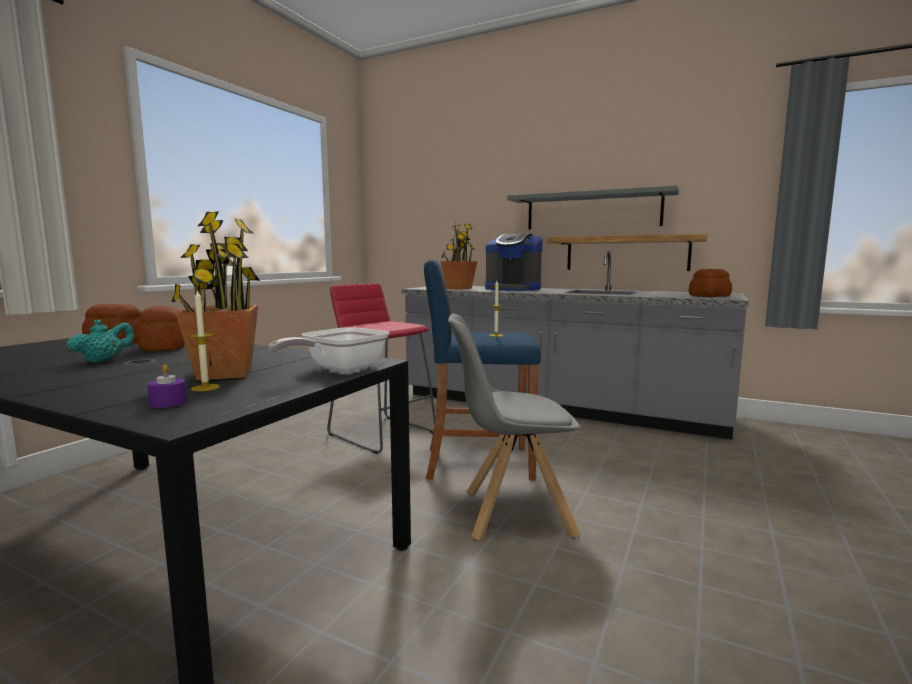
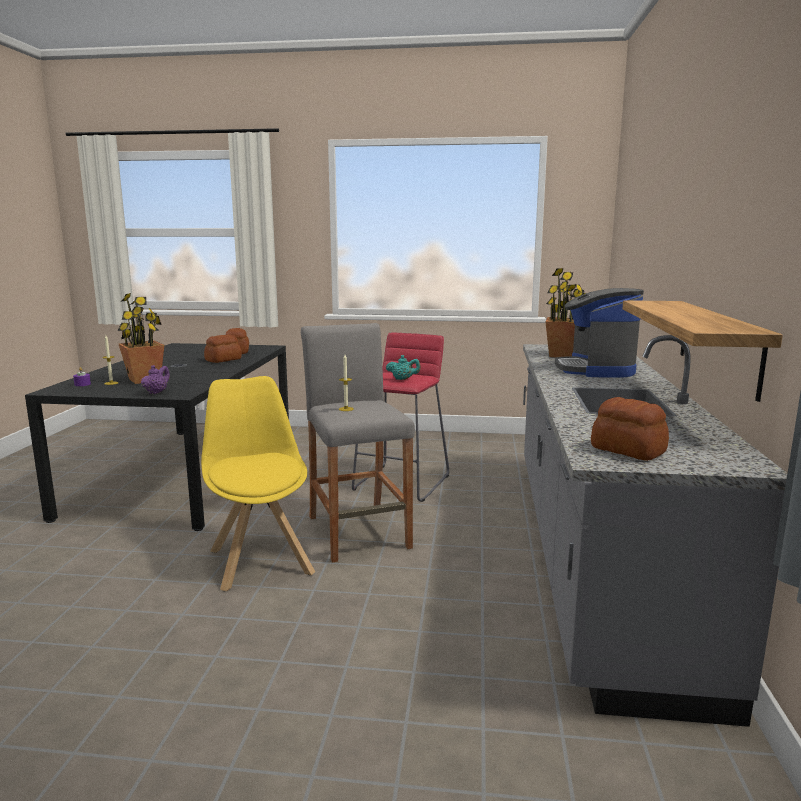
camera: 70 degrees right, 5 degrees up
(104, 361) = (179, 361): turquoise teapot -> turquoise teapot (403, 379)
(339, 369) = (156, 392): frying pan -> purple teapot
(479, 463) = (358, 532): blue stool -> grey stool
(511, 513) = (260, 559): grey chair -> yellow chair
(592, 211) = (705, 261): grey shelf -> none

